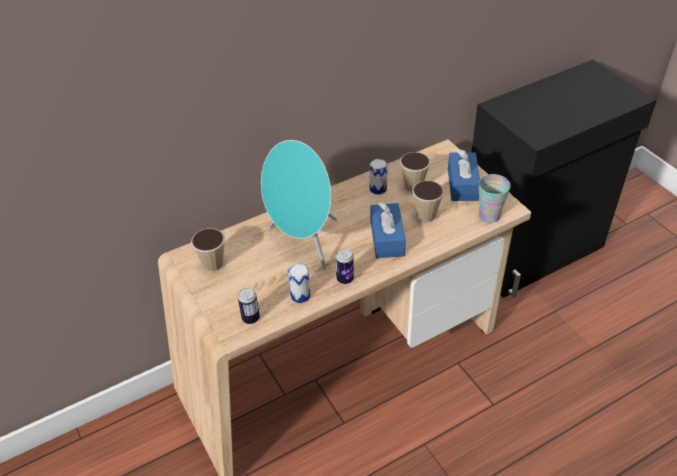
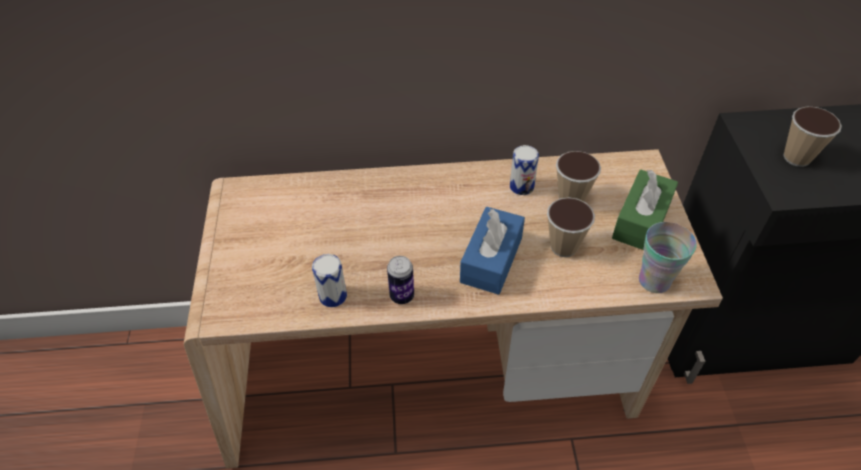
camera: 25 degrees right, 5 degrees up
(213, 264) = (261, 213): cup -> cup (796, 157)
(250, 318) = (255, 302): can -> none
(303, 243) = (382, 225): turquoise speaker -> none
(462, 184) = (641, 220): blue tissue box -> green tissue box

